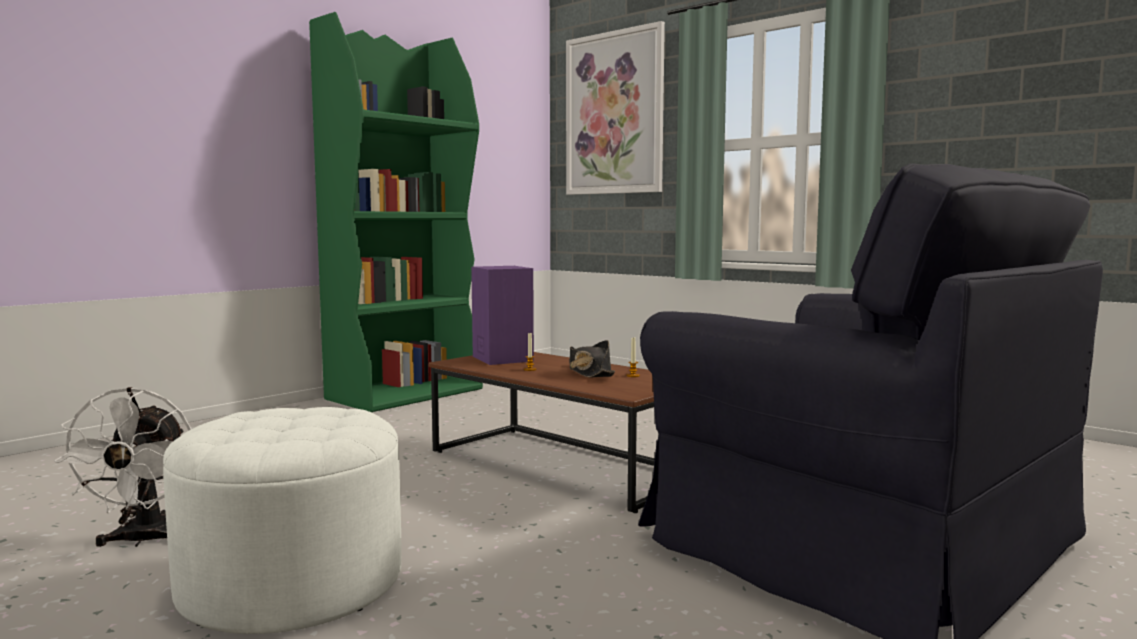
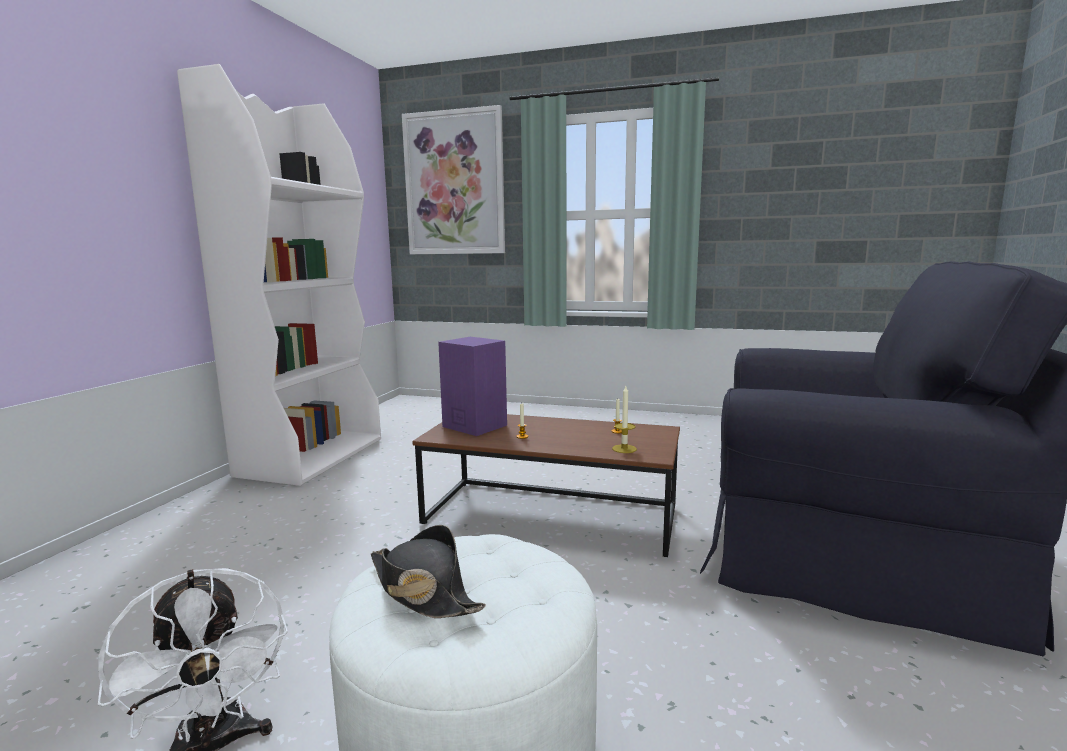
camera: 25 degrees left, 5 degrees up
(406, 393) = (312, 456): green bookcase -> white bookcase
(590, 372) = (578, 433): black hat -> black hat (422, 590)
(609, 387) = (624, 449): none -> candle

